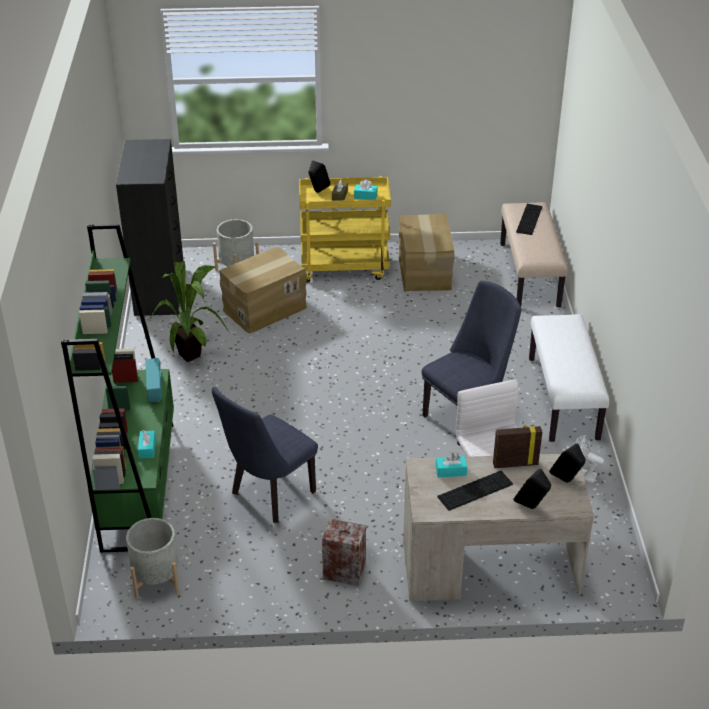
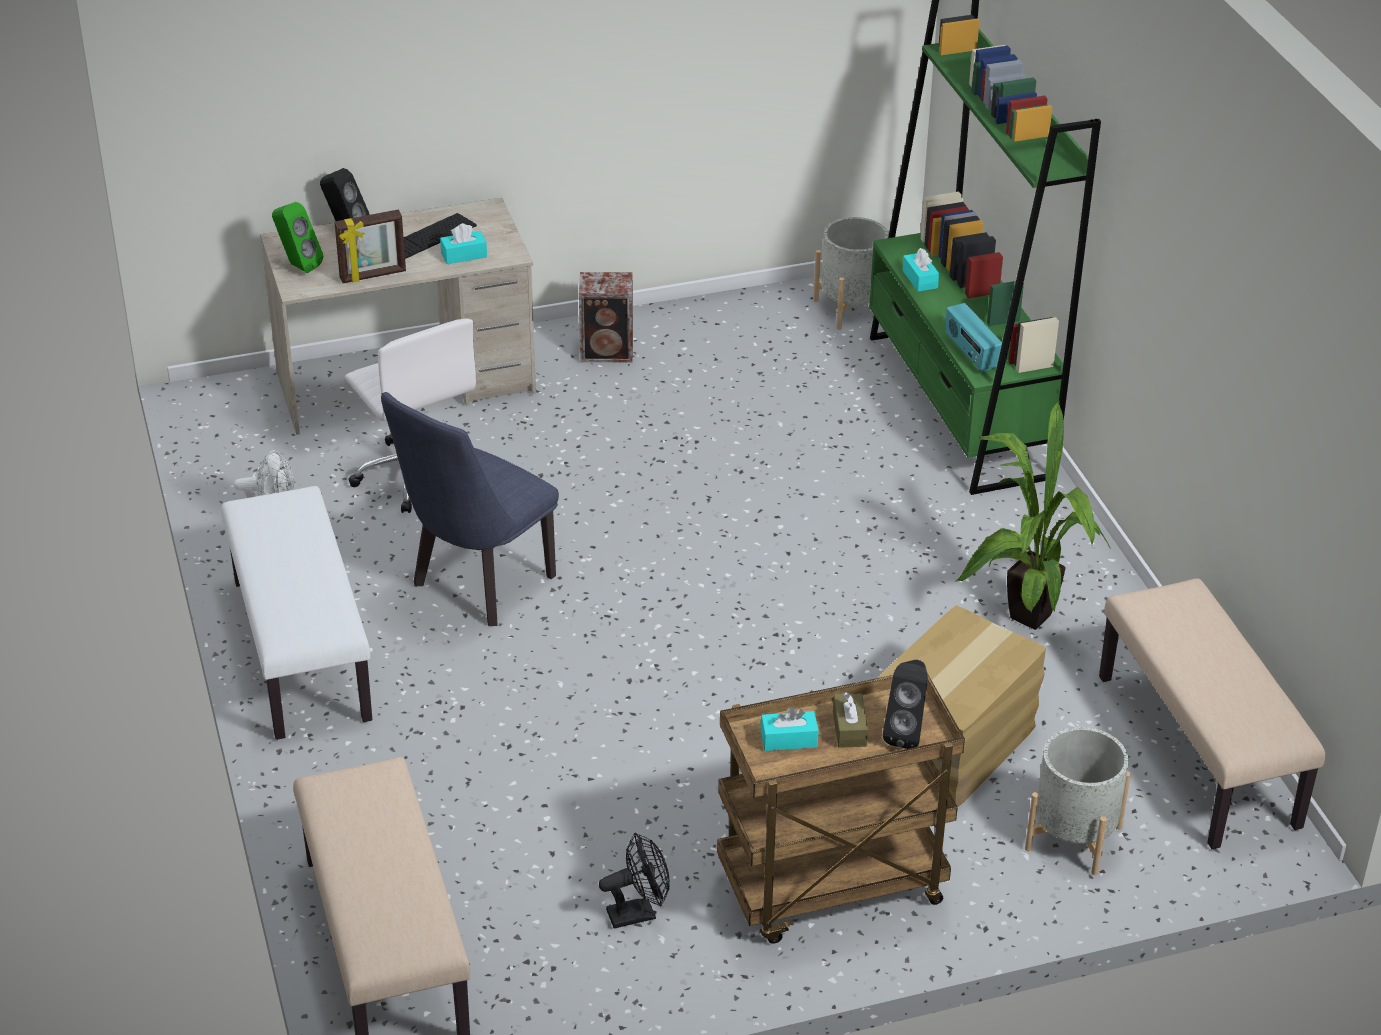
camera: 165 degrees right, 0 degrees up
(160, 290) = (1199, 751): black dresser -> beige bench
(268, 496) = (757, 420): blue chair -> none
(345, 267) = (830, 889): yellow cart -> brown cart
(425, 271) = (638, 913): cardboard box -> black fan
(529, 219) = (391, 892): keyboard -> none
(566, 481) = (298, 266): black speaker -> green speaker

